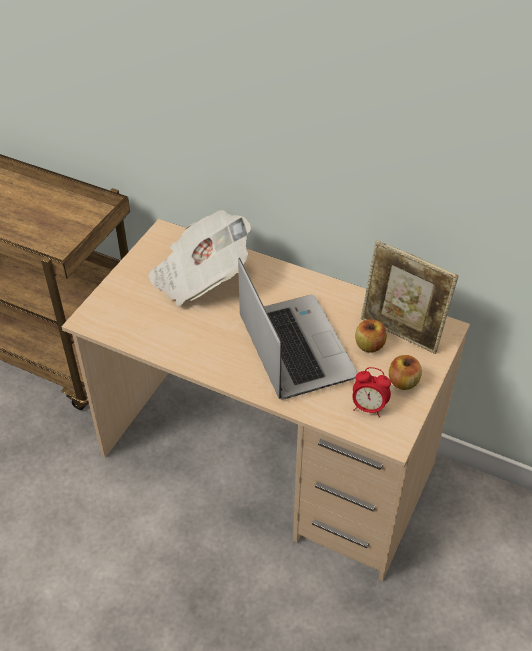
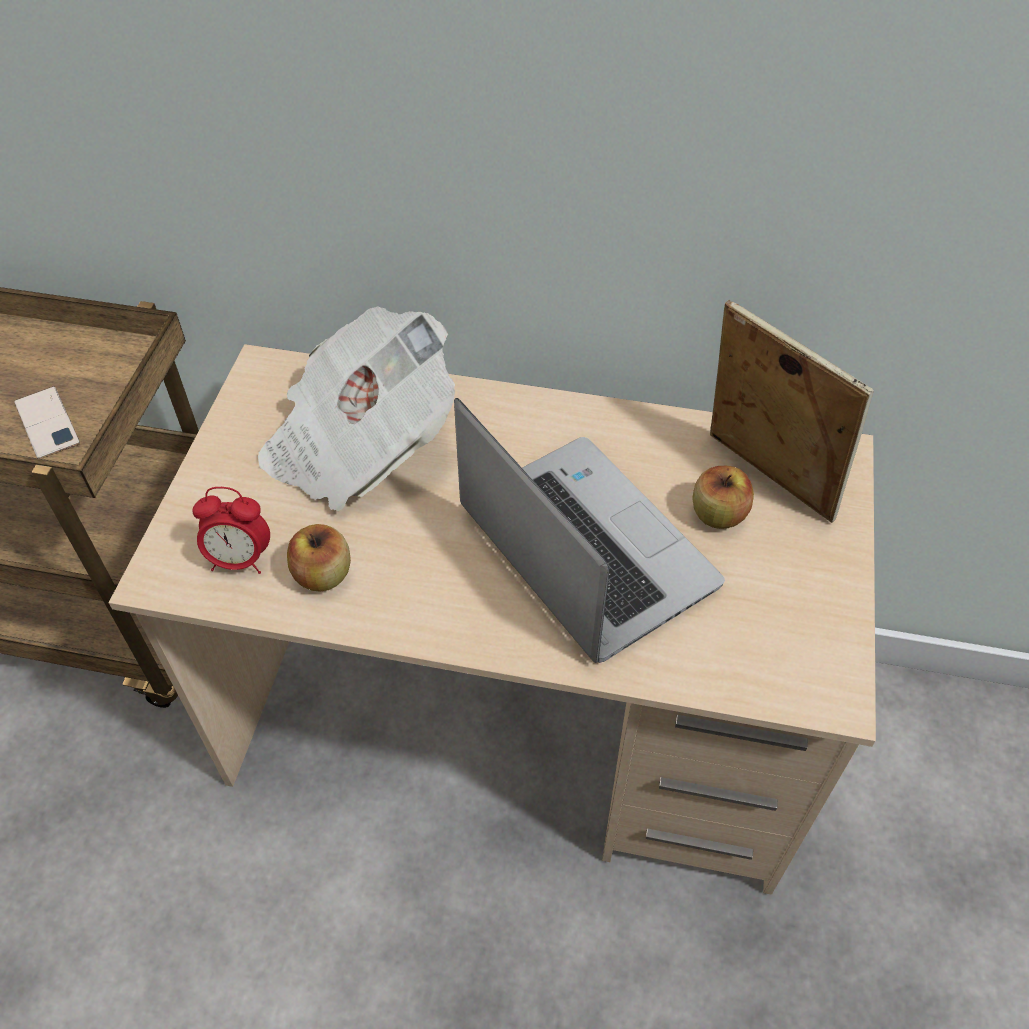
camera: 15 degrees left, 5 degrees up
(53, 239) = (47, 423): none -> phone
(368, 407) = (764, 640): alarm clock -> alarm clock (240, 560)
(400, 333) = (764, 479): picture frame -> picture frame turned 150 degrees counterclockwise
(403, 382) = (806, 574): apple -> apple (323, 575)

